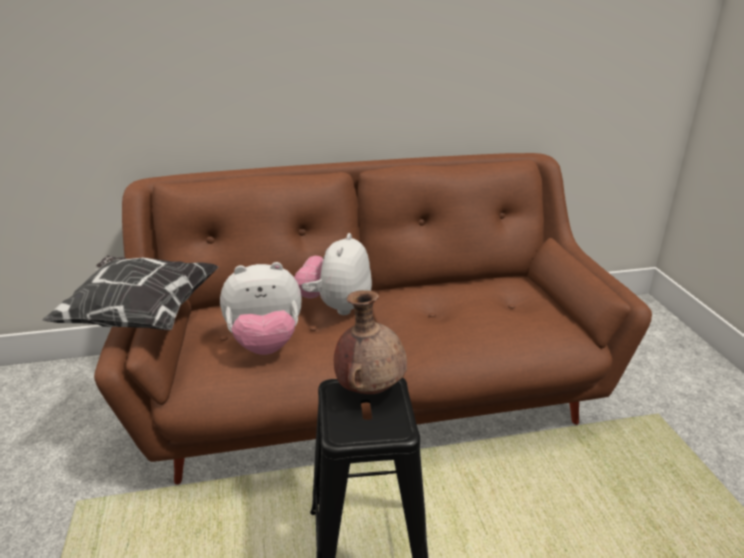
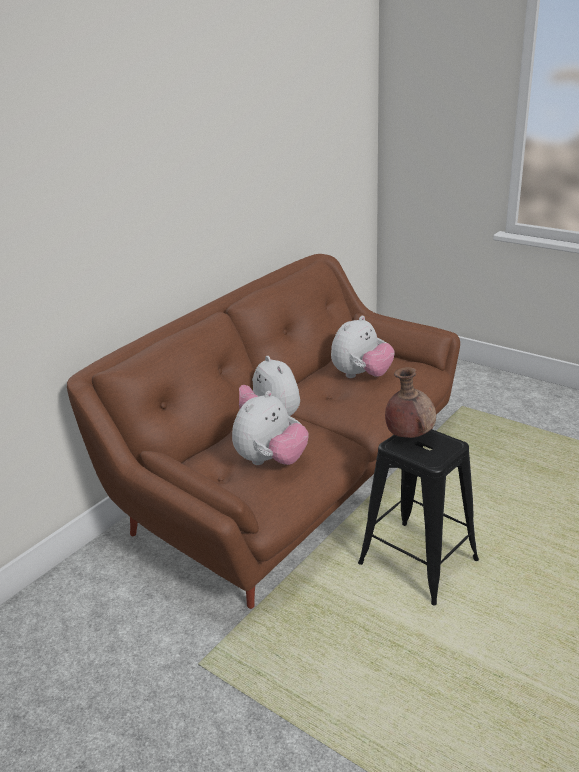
camera: 40 degrees left, 0 degrees up
(140, 316) = (183, 481): pillow -> none
(484, 307) = (361, 375): none -> plush toy

